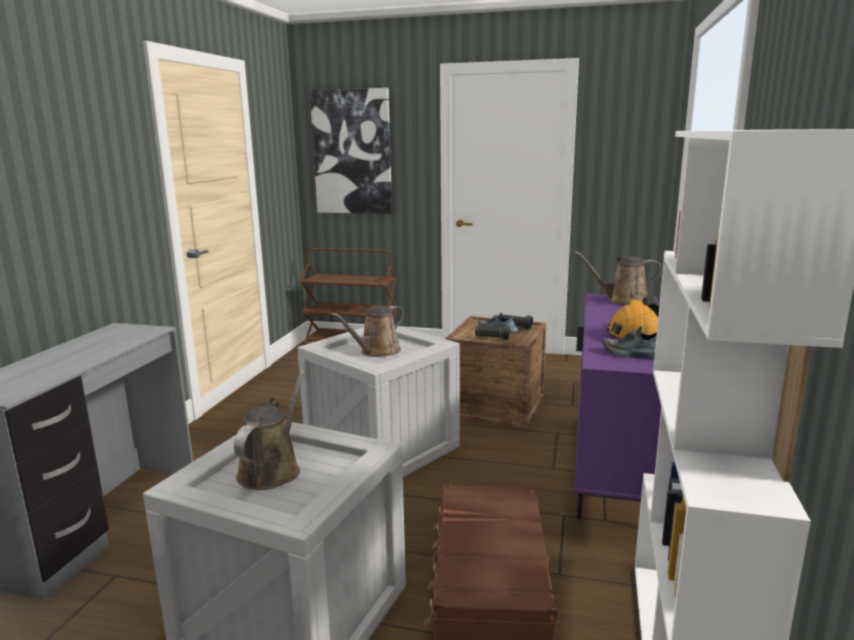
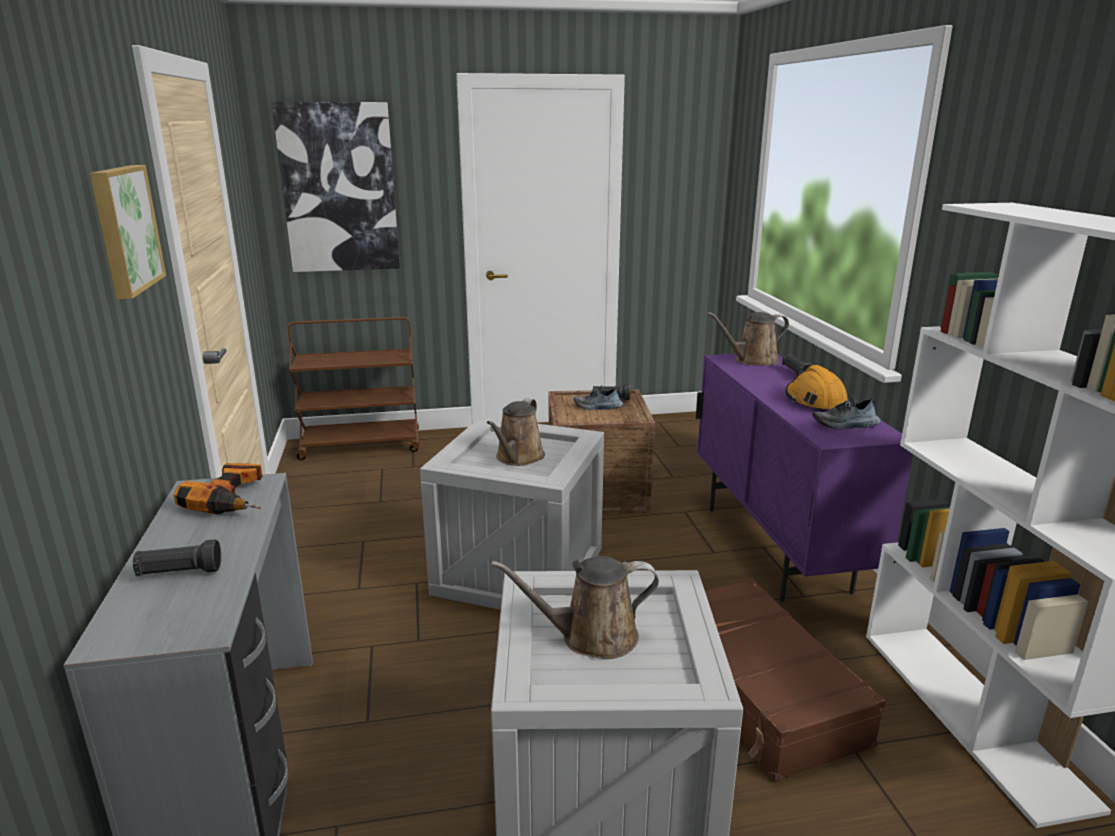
camera: 25 degrees left, 5 degrees up
(94, 152) = (123, 229): none -> picture
(125, 336) = (234, 499): none -> power drill
(272, 470) = (591, 637): brown watering can -> brown watering can turned 90 degrees counterclockwise
(492, 338) = (602, 417): black flashlight -> black flashlight (179, 573)

